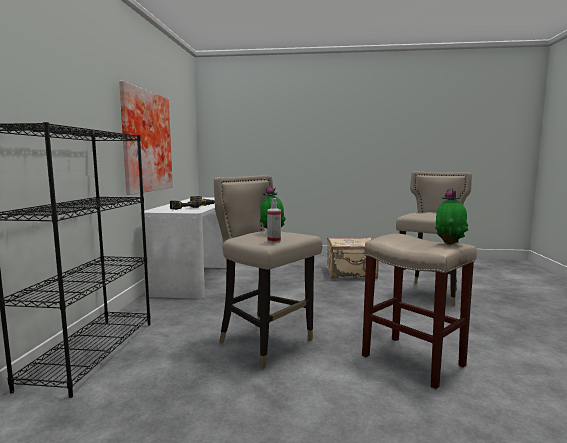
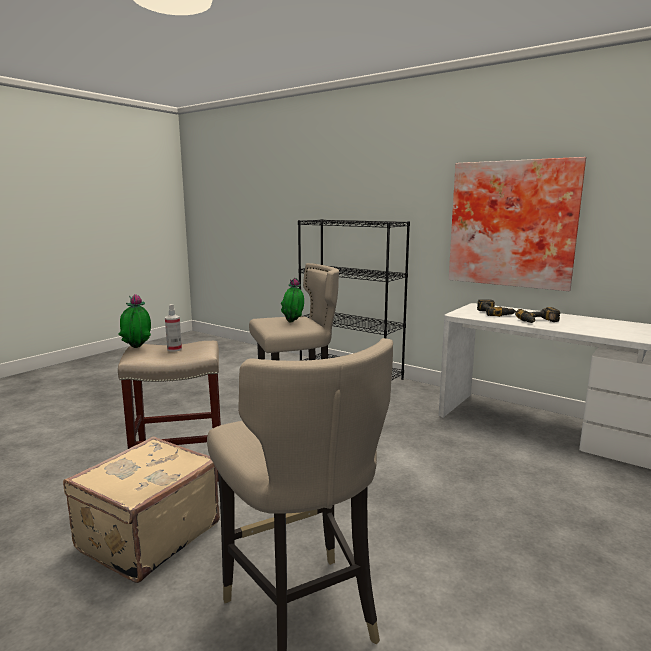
camera: 120 degrees right, 5 degrees up
(274, 241) = (264, 319): spray bottle -> spray bottle (174, 349)
(351, 273) = (507, 577): beige suitcase -> beige suitcase (146, 535)

